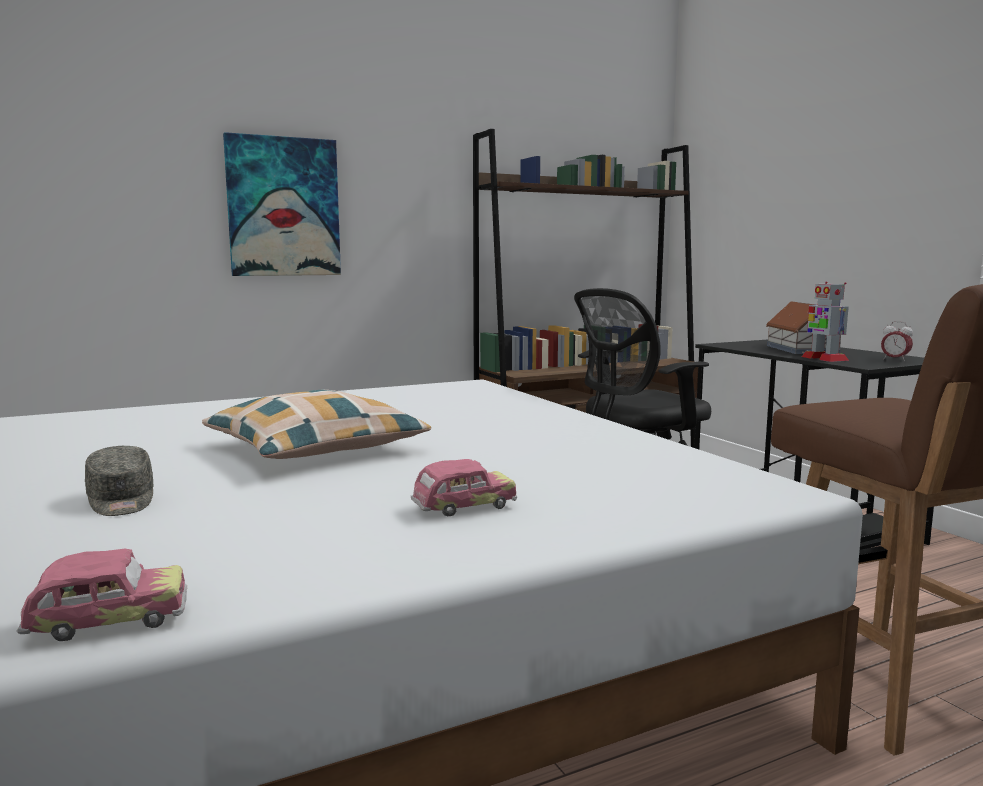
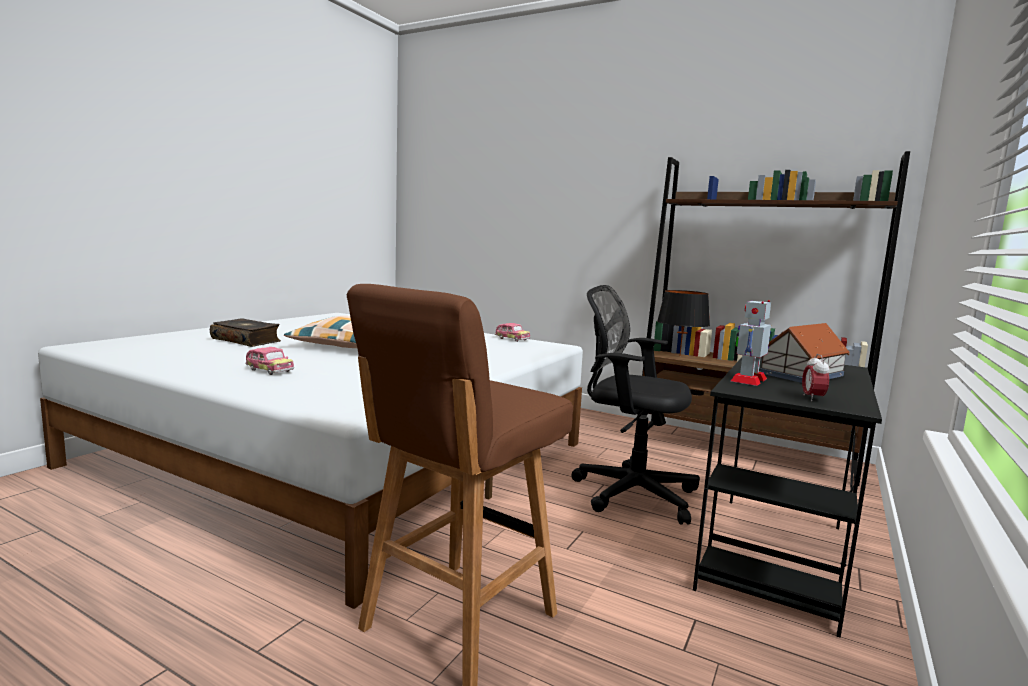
camera: 55 degrees right, 0 degrees up
(109, 622) = (123, 357): toy car -> toy car (512, 339)
(121, 501) = (247, 340): grey cap -> book
(283, 207) = (541, 219): picture -> none
(534, 371) = (679, 356): none -> black table lamp

